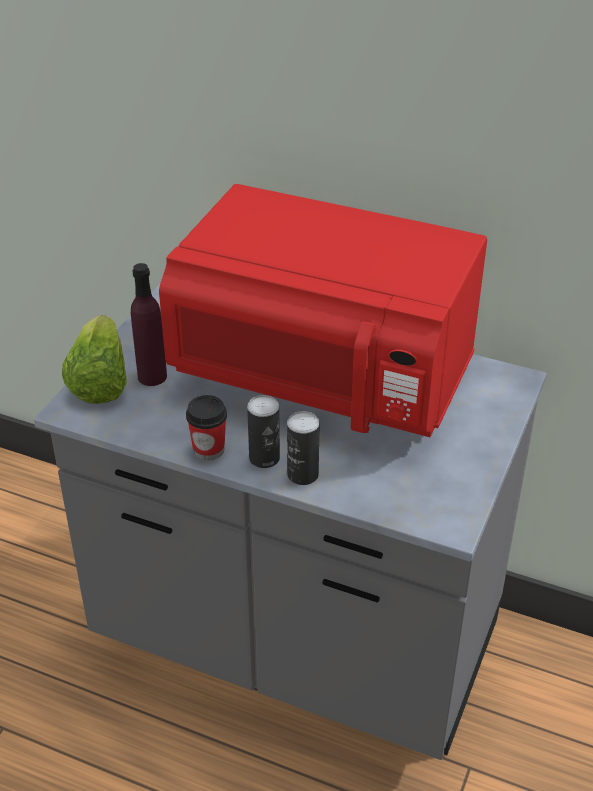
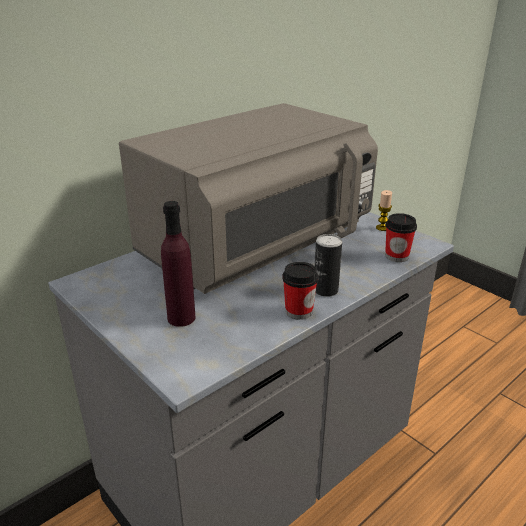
camera: 65 degrees left, 10 degrees down
(100, 381) = (159, 348): lettuce -> none
(302, 475) = (353, 280): can -> none
(323, 379) = (256, 248): red microwave -> grey microwave
(390, 501) = (396, 256): none -> cup
(467, 472) = (382, 228): none -> candle

